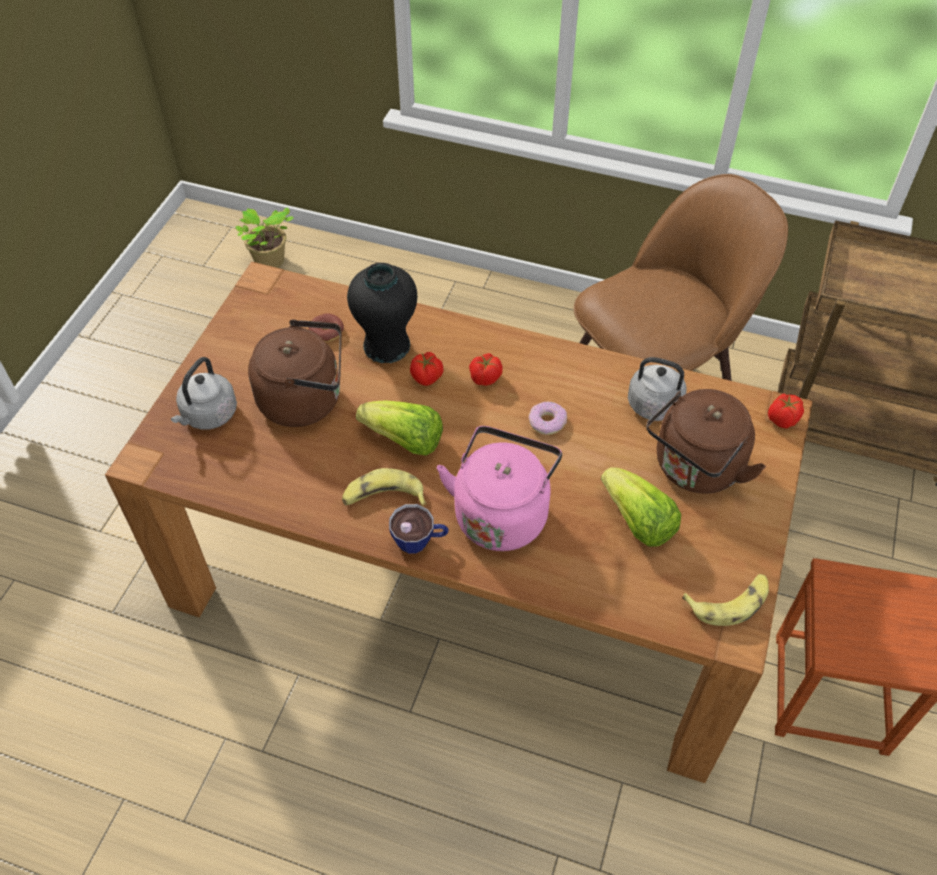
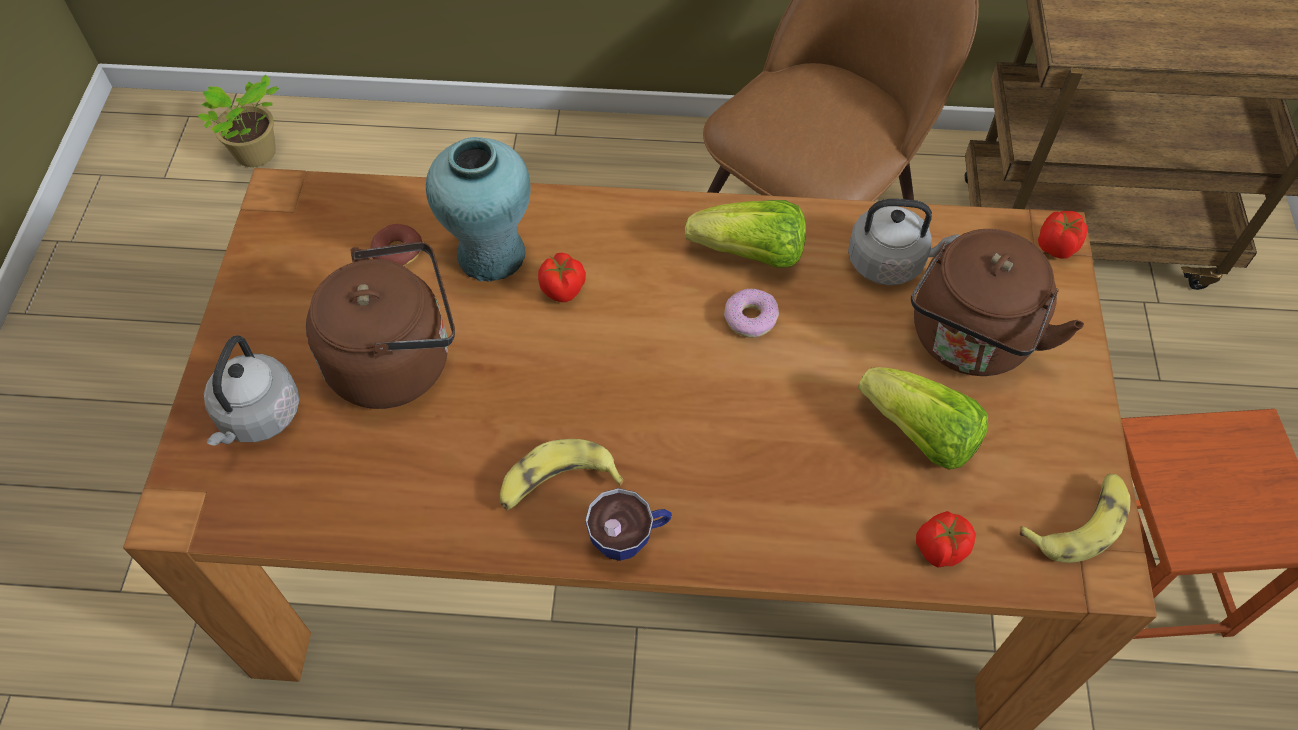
camera: 15 degrees left, 5 degrees up
(386, 346) = (490, 255): black vase -> turquoise vase
(404, 441) = (560, 391): lettuce -> lettuce (751, 254)
(485, 378) = (644, 273): tomato -> tomato (939, 548)
(501, 513) = (731, 466): pink kettle -> none

